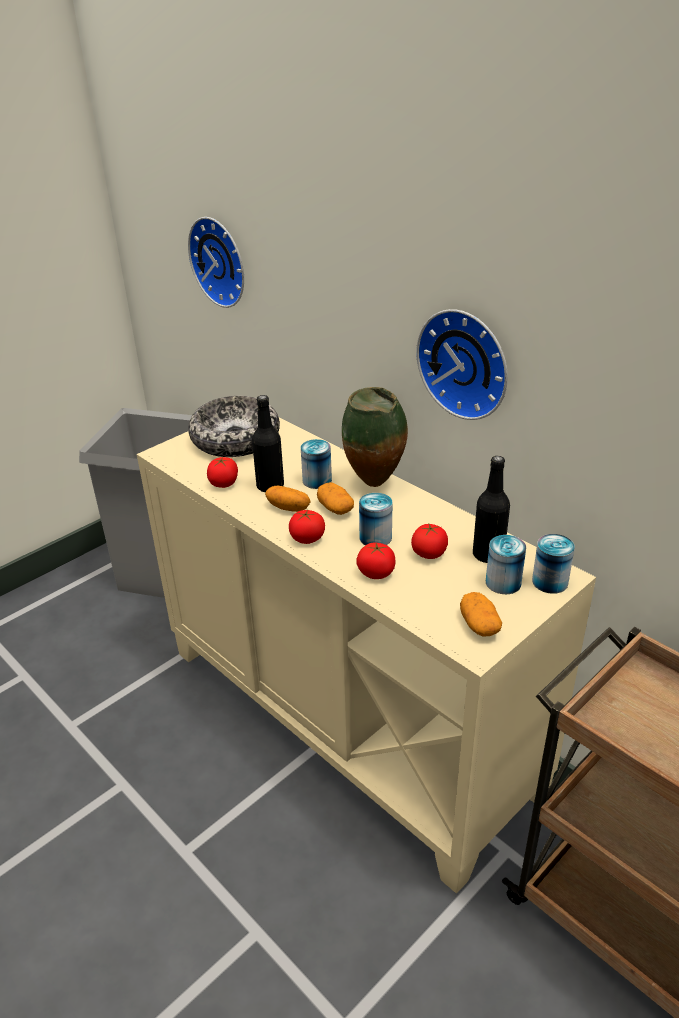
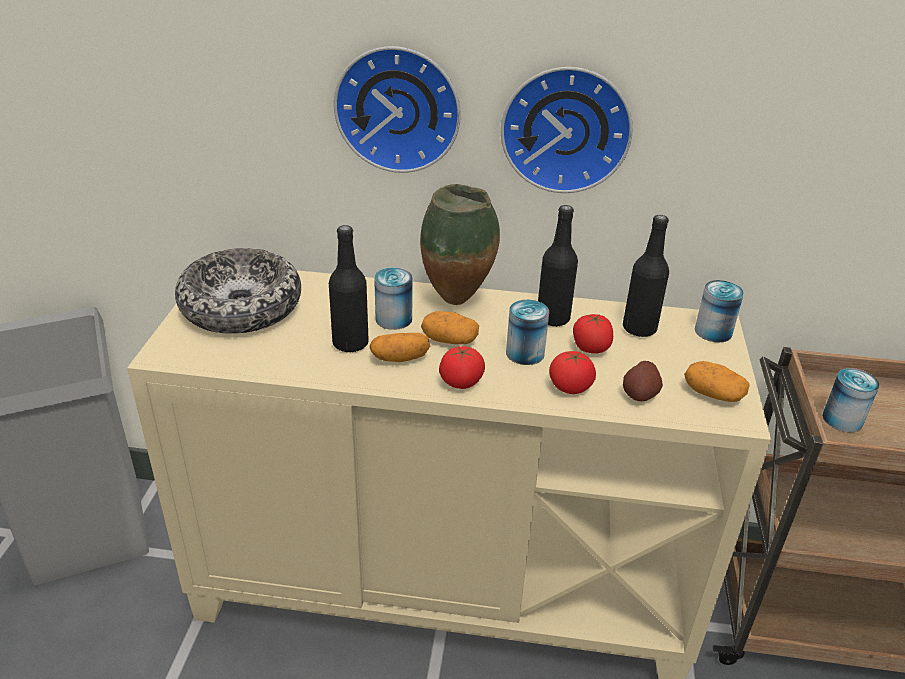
camera: 40 degrees left, 0 degrees up
(221, 261) = (134, 78): wall clock -> wall clock (398, 108)
(224, 483) = (291, 360): tomato -> none
(421, 600) = (640, 394): none -> potato
(429, 521) = (553, 318): none -> black bottle
(503, 582) = (681, 348): can -> can (842, 419)

